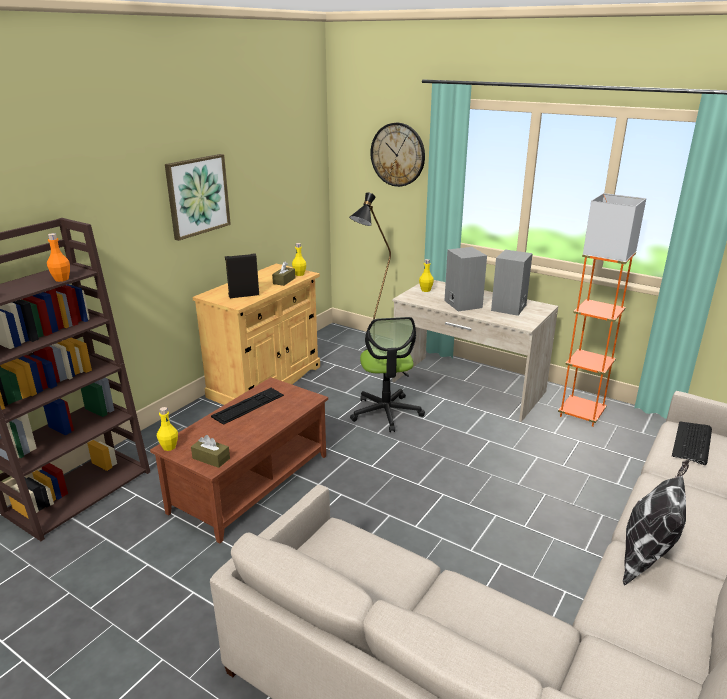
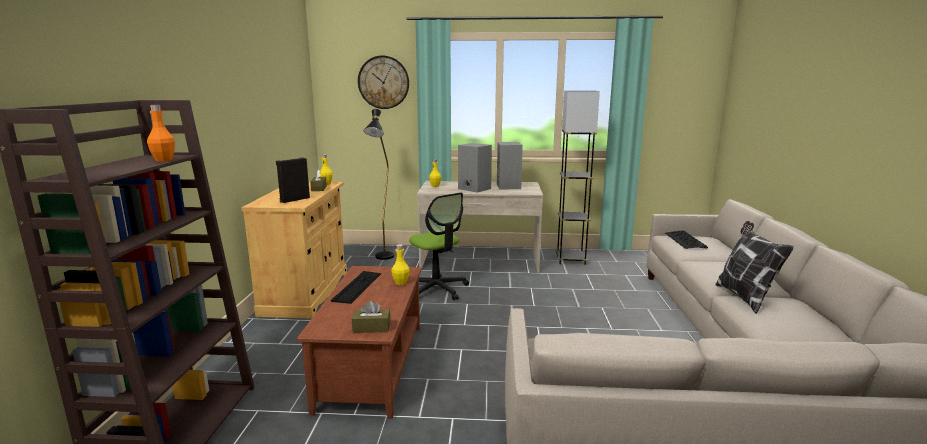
camera: 30 degrees left, 10 degrees down
(169, 447) = (316, 331): yellow bottle -> yellow bottle (401, 283)
(197, 196) = (237, 105): picture -> none
(581, 414) = (571, 260): orange floor lamp -> grey floor lamp

